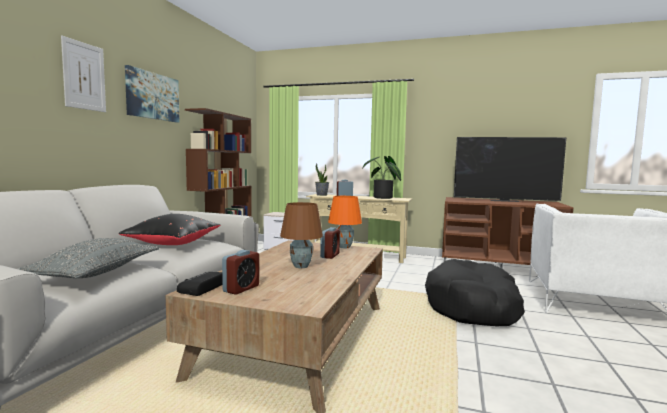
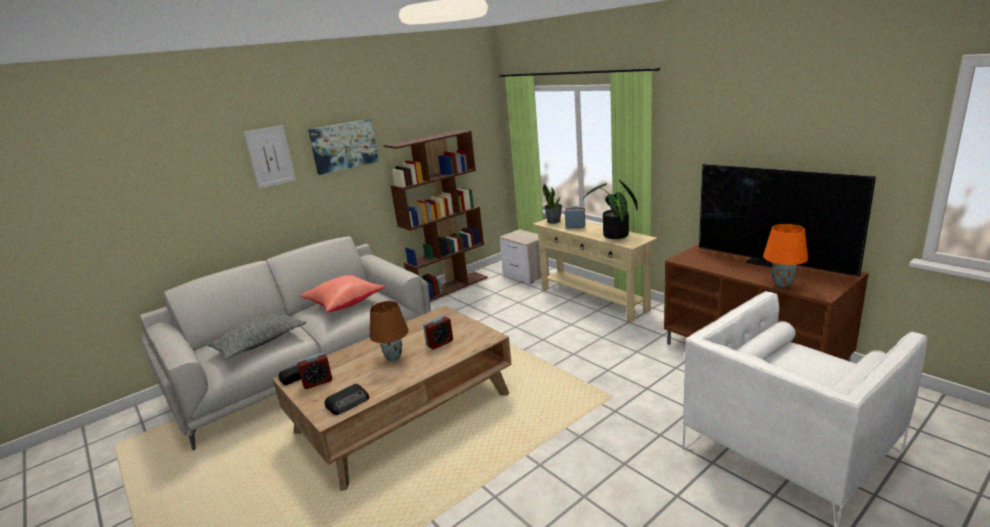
camera: 35 degrees right, 15 degrees up
(172, 244) = (344, 303): black pillow -> red pillow
(311, 294) = (348, 402): none -> radio
(344, 247) = (474, 328): orange table lamp -> orange table lamp (781, 284)
(473, 307) = (609, 416): black dog bed -> none

